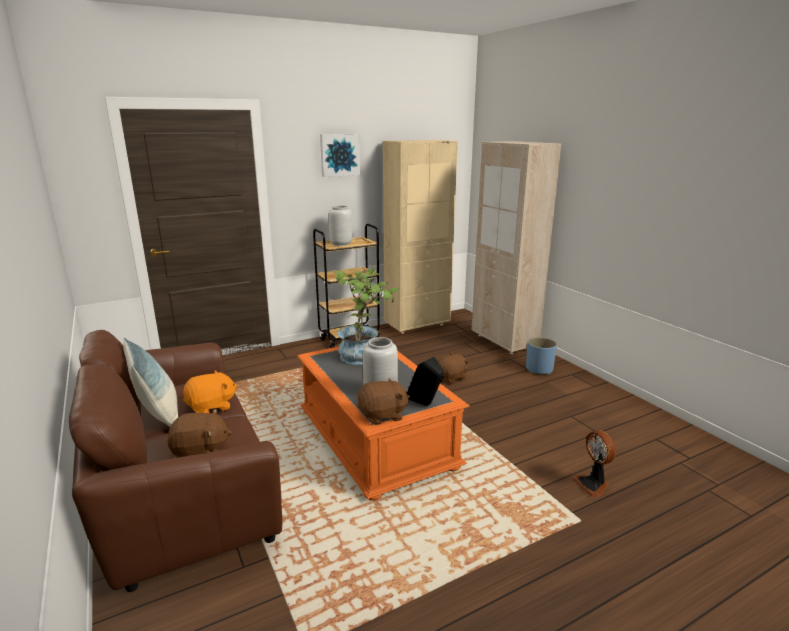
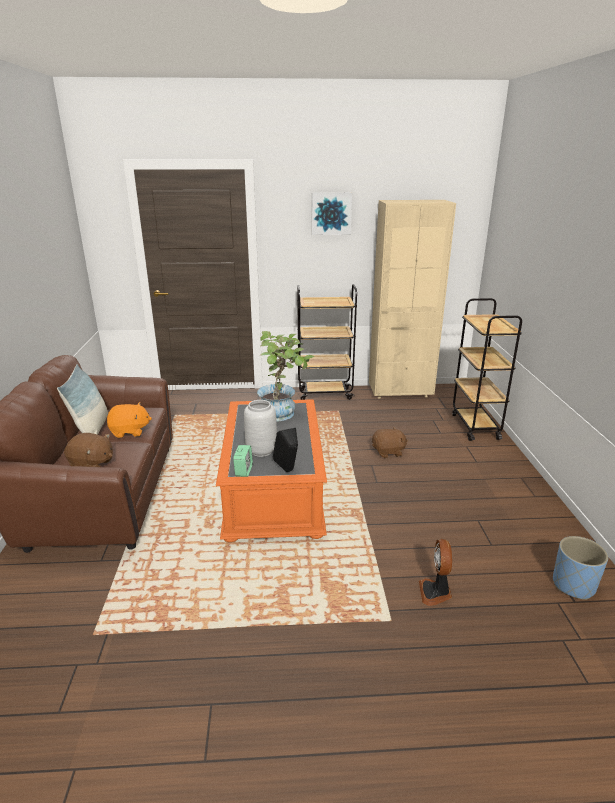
camera: 25 degrees right, 5 degrees up
(341, 244) = (321, 302): grey vase -> none
(383, 415) = (243, 471): brown plush toy -> alarm clock
(503, 342) = (476, 427): beige cabinet -> brown cart
(539, 369) = (488, 464): blue planter -> blue planter (573, 585)

